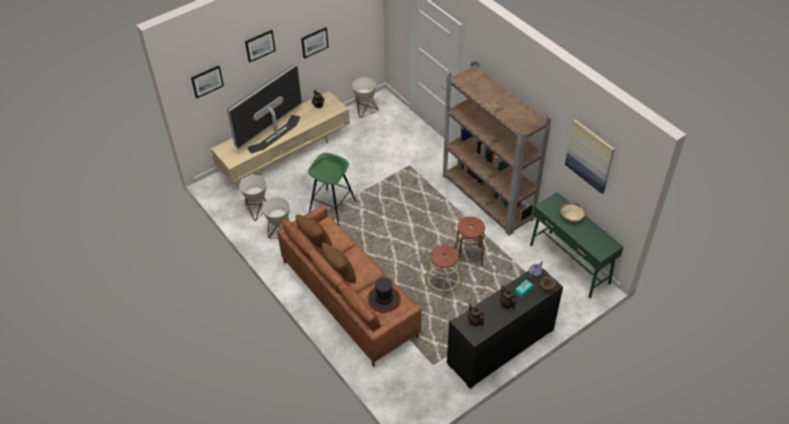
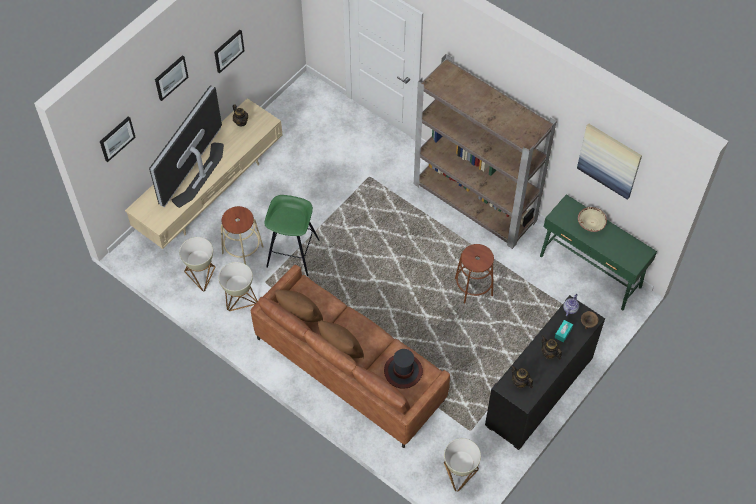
camera: 15 degrees left, 10 degrees up
(365, 110) = (291, 109): planter -> planter (459, 475)
(443, 286) = (454, 330): beige stool -> beige stool (242, 250)

